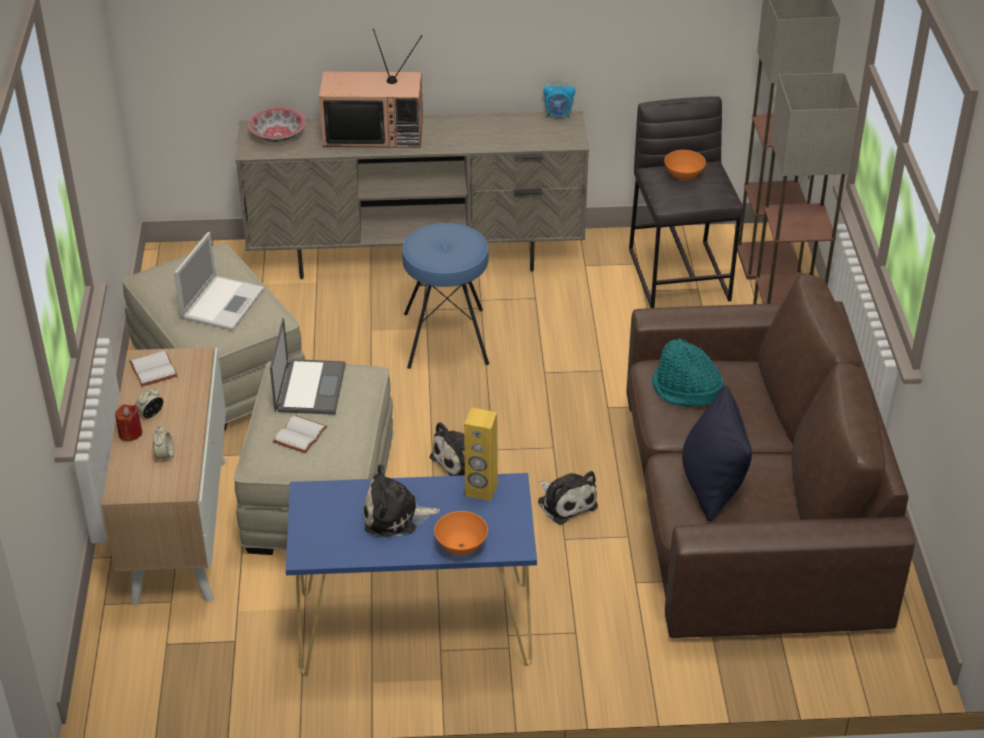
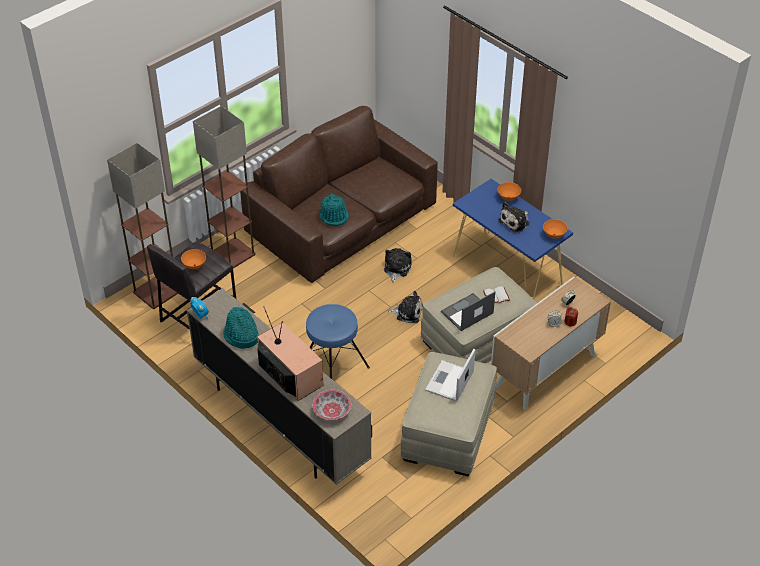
camera: 130 degrees left, 5 degrees up
(152, 369) = (531, 344): white book -> none
(223, 302) = (449, 382): laptop -> laptop turned 45 degrees counterclockwise
(308, 540) = (554, 235): none -> orange bowl
(395, 516) = (515, 222): plush toy -> plush toy turned 90 degrees clockwise
(481, 490) = (476, 209): yellow speaker -> none
(483, 127) = (241, 336): none -> turquoise hat
(711, 486) = (382, 184): black pillow -> none

